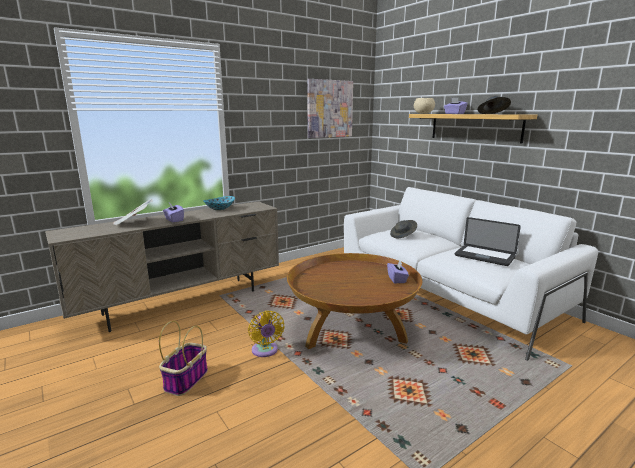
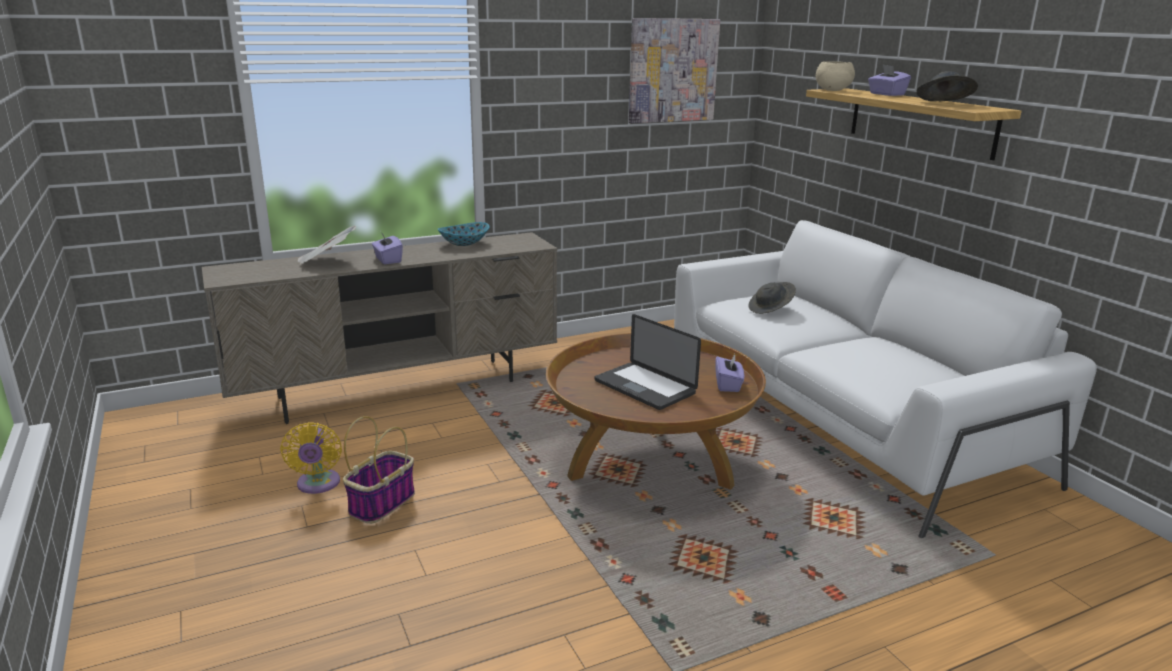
camera: 10 degrees right, 5 degrees up
(265, 351) = (505, 476): yellow fan -> yellow fan (318, 485)
(484, 256) = (891, 359): laptop -> laptop (644, 387)

